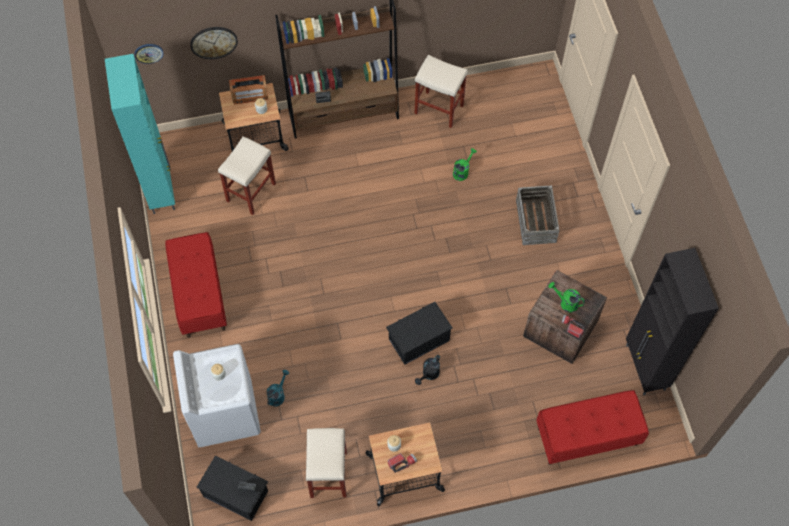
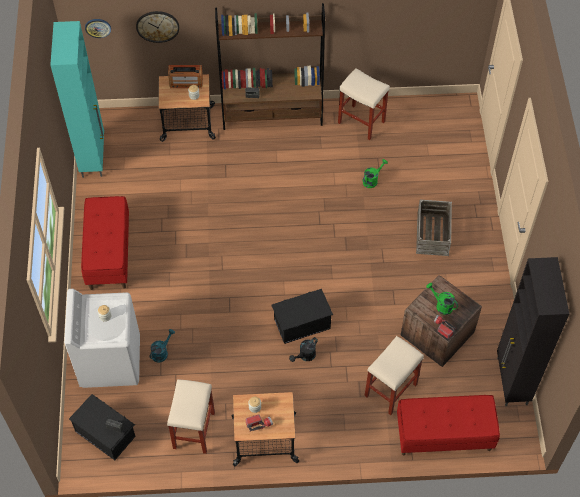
camera: 10 degrees right, 5 degrees down
(251, 191) = (174, 170): beige stool -> beige stool (391, 389)

